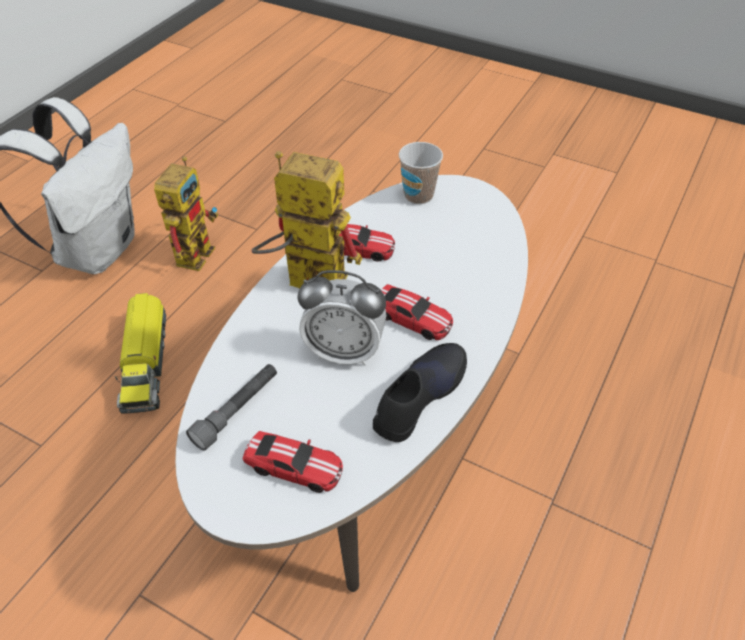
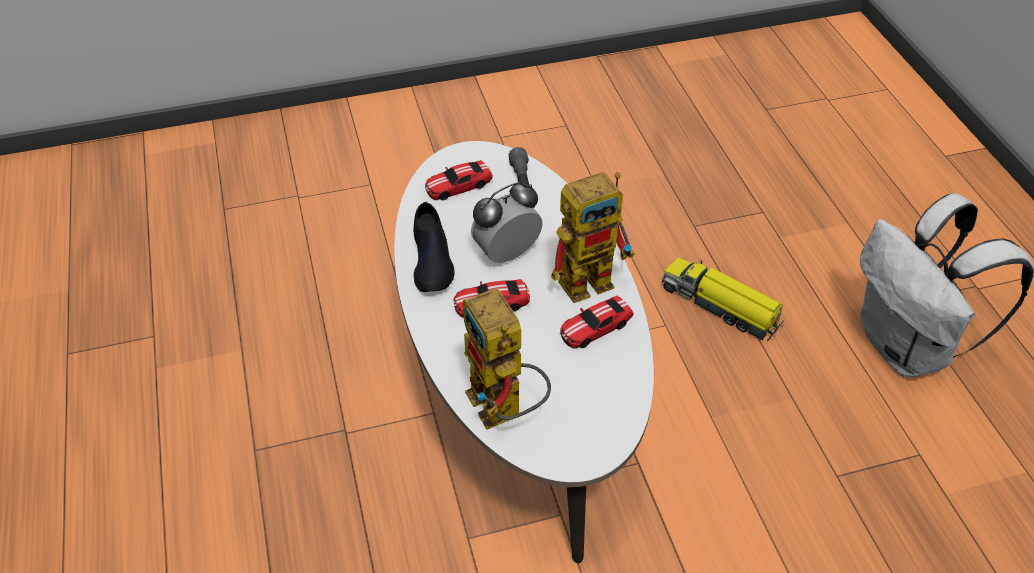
camera: 135 degrees right, 0 degrees up
(196, 250) = (843, 411): toy robot -> toy robot (503, 411)
(418, 195) = (614, 415): cup -> none

